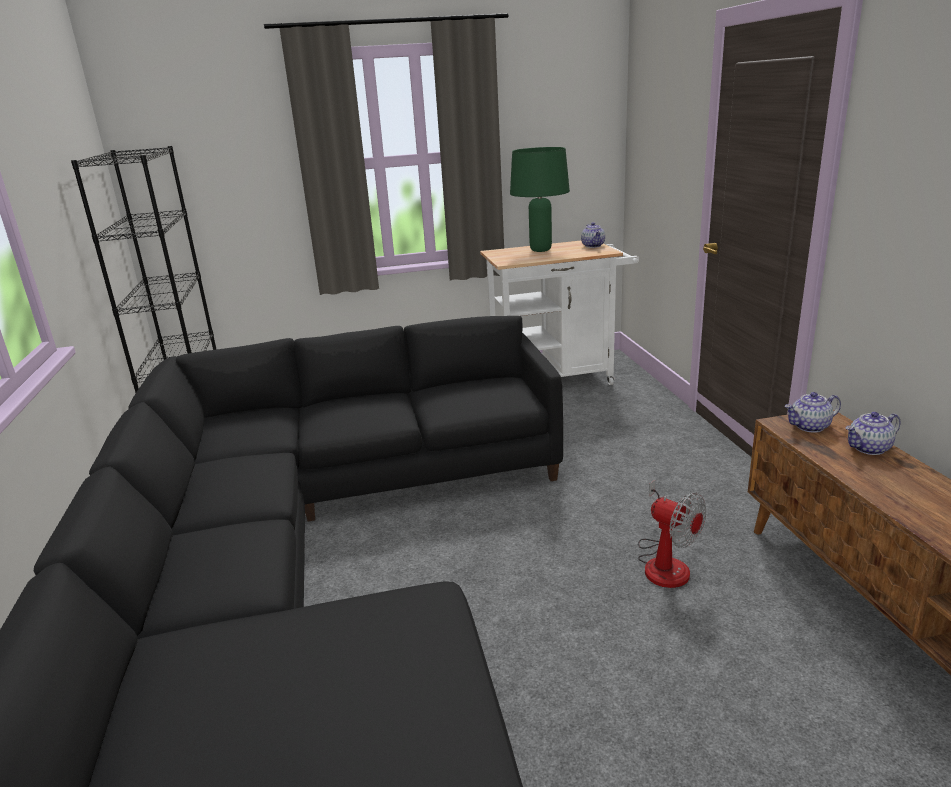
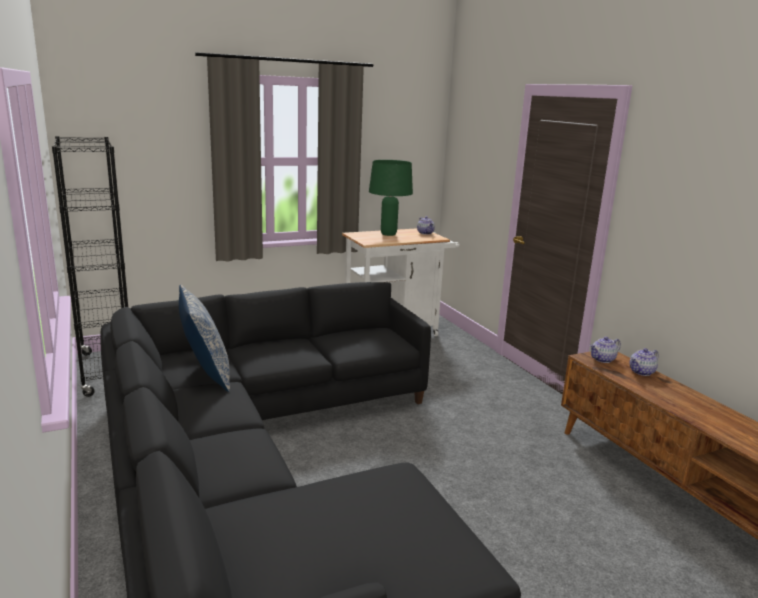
camera: 15 degrees left, 5 degrees down
(251, 443) = (205, 375): none -> pillow
(664, 562) = (514, 454): fan -> none

